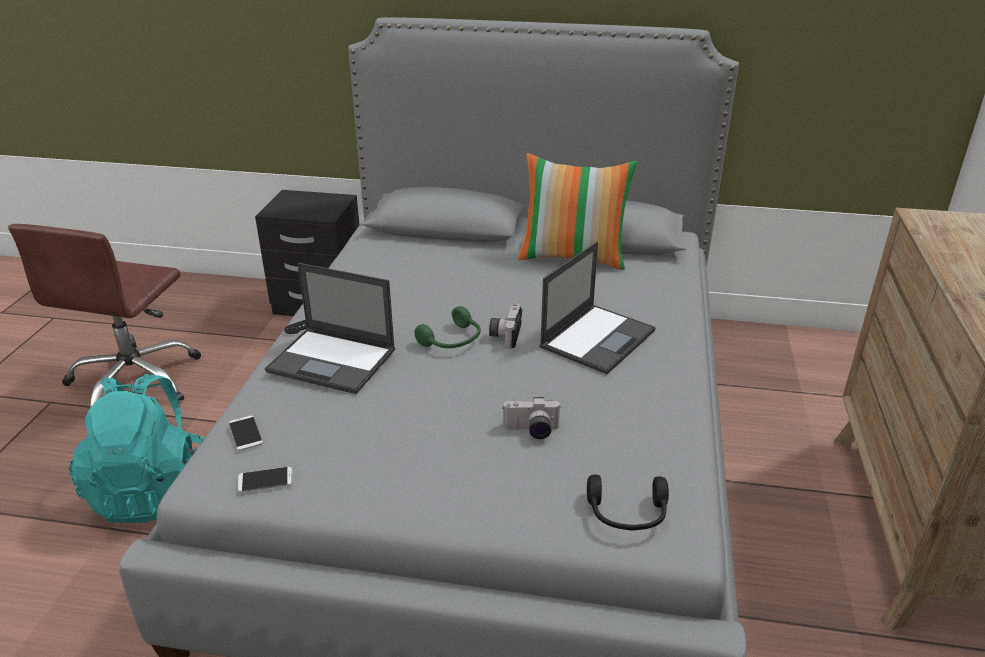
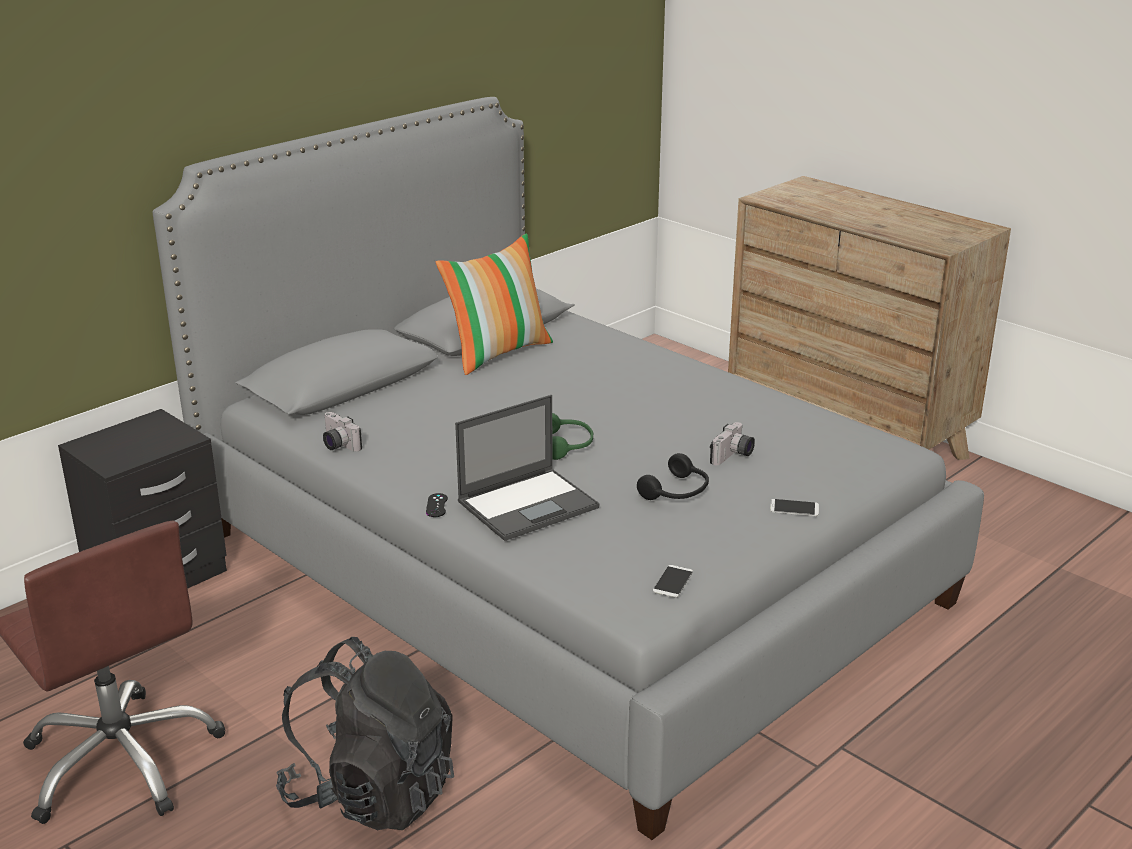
camera: 55 degrees left, 5 degrees down
(152, 490) = (372, 792): turquoise backpack -> black backpack
(245, 433) = (594, 574): phone -> phone (794, 508)
(505, 334) = (586, 421): camera -> camera (337, 445)
(598, 338) = (642, 389): laptop -> none
(627, 514) = (862, 456): black headphones -> black headphones (677, 492)

